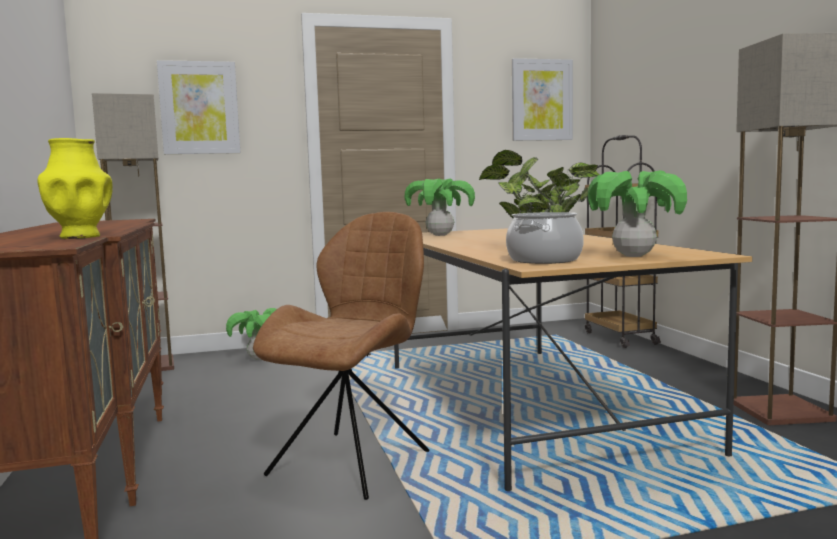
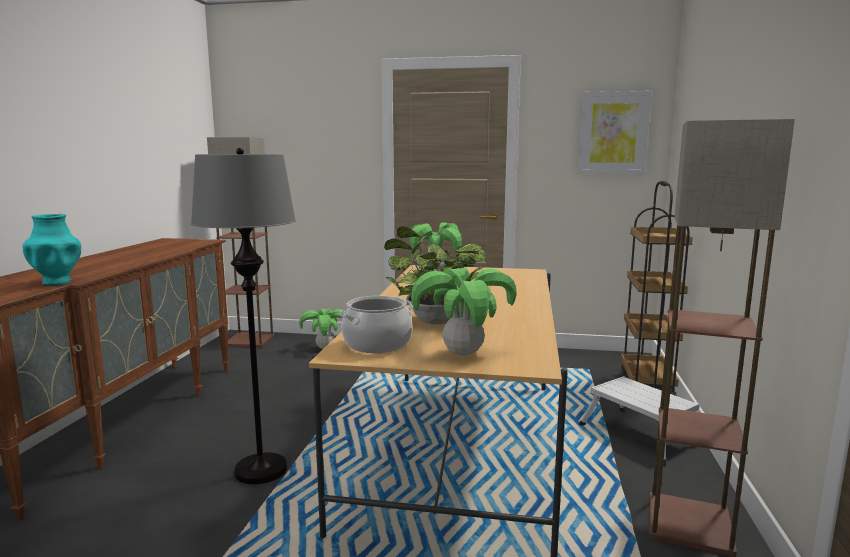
camera: 25 degrees right, 5 degrees up
(80, 237) = (57, 282): yellow vase -> turquoise vase
(199, 108) = (300, 142): picture -> none
(353, 461) = (261, 470): brown chair -> grey floor lamp
(663, 368) = (640, 435): none -> white step ladder

